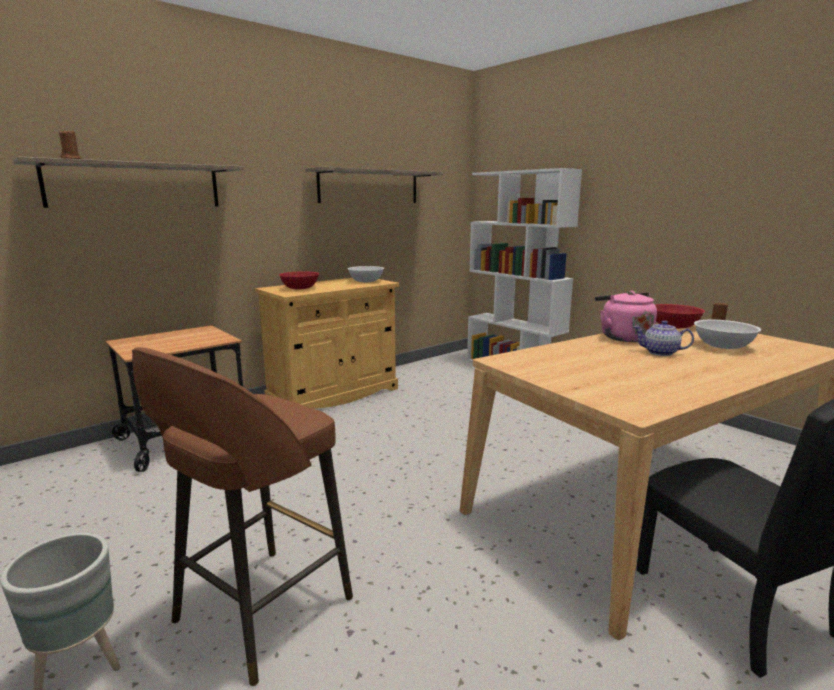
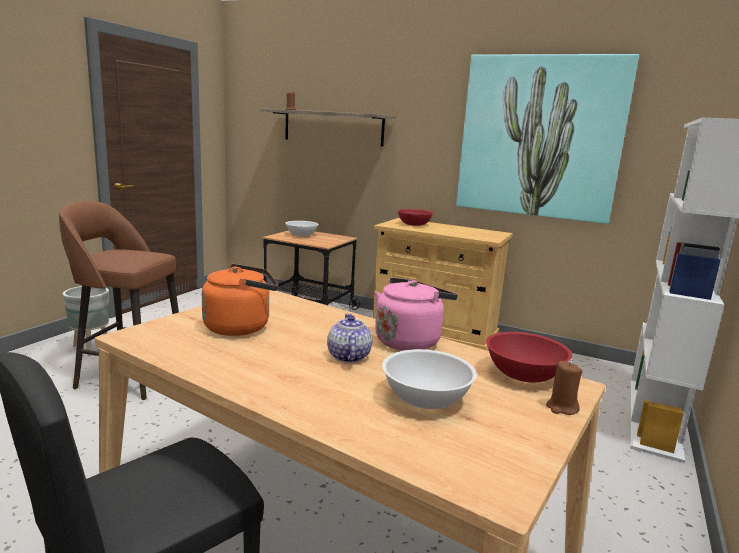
camera: 65 degrees right, 0 degrees up
(366, 281) = (481, 235): white bowl -> white bowl (301, 235)
(369, 187) = (539, 137): shelf -> picture
(600, 373) = (241, 327): none -> orange kettle

